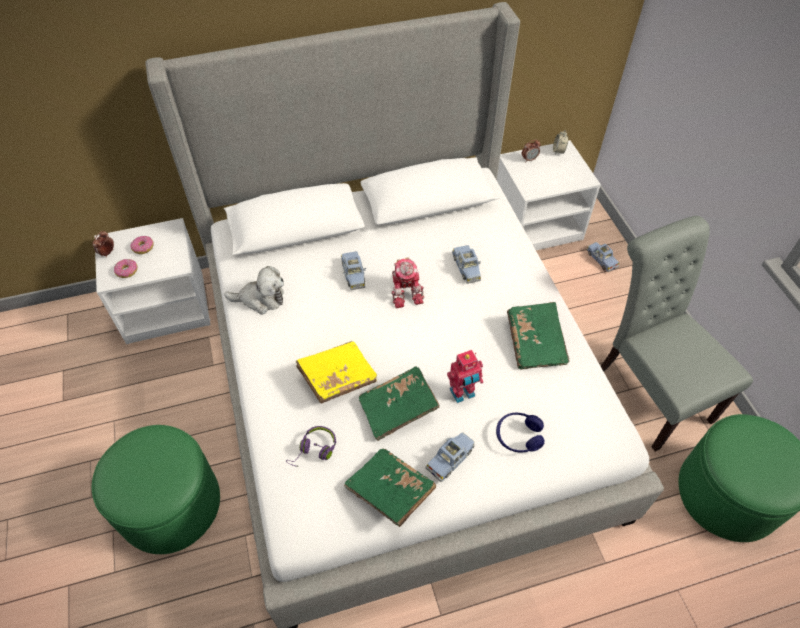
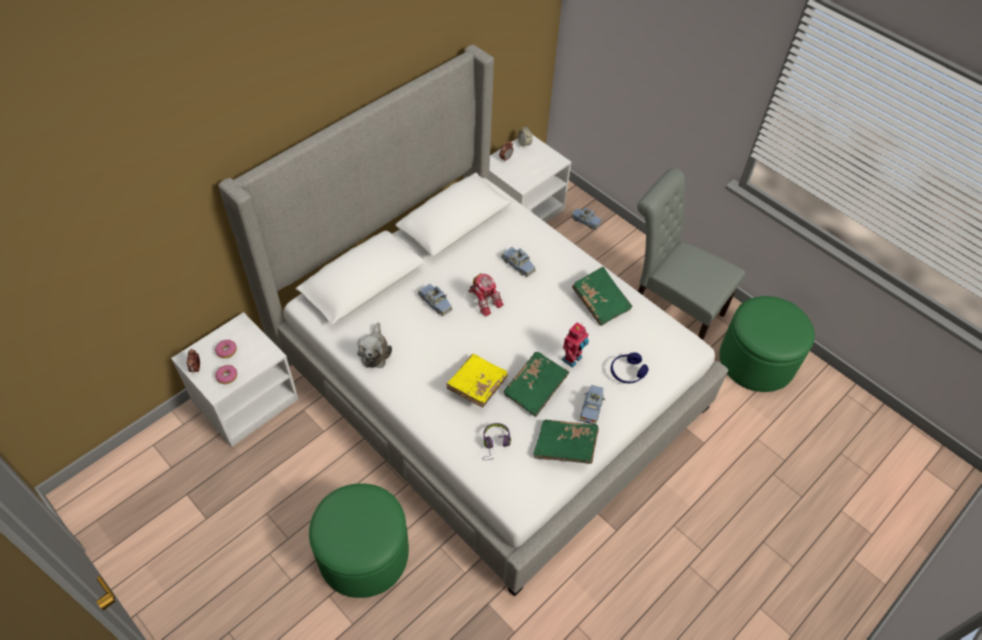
camera: 30 degrees left, 0 degrees up
(261, 299) = (374, 351): plush toy -> plush toy turned 120 degrees clockwise

